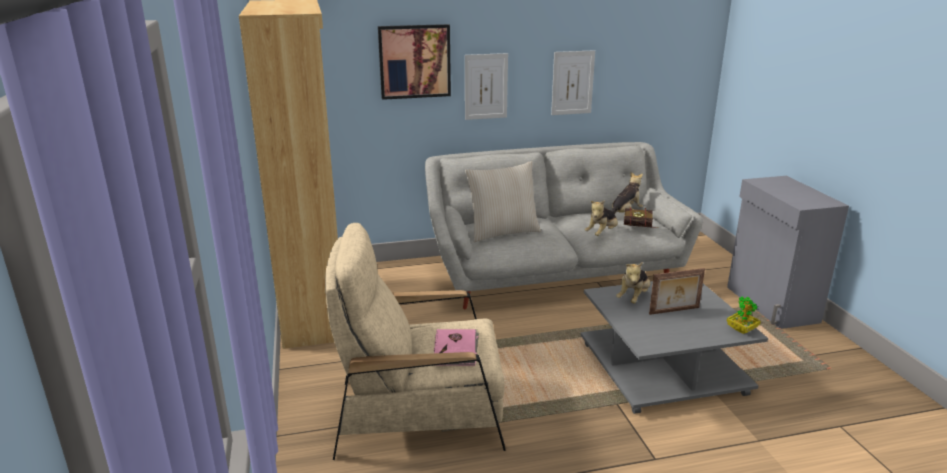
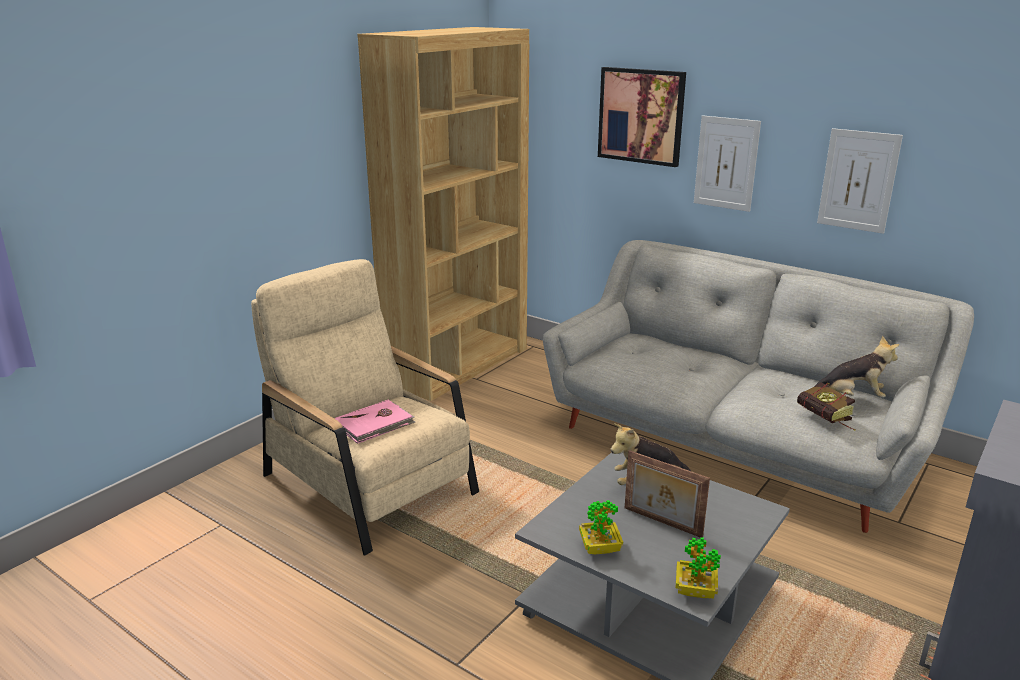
camera: 50 degrees right, 0 degrees up
(503, 232) = (649, 354): beige pillow -> none
(602, 233) = (758, 403): plush toy -> none
(681, 338) = (600, 548): none -> potted plant

